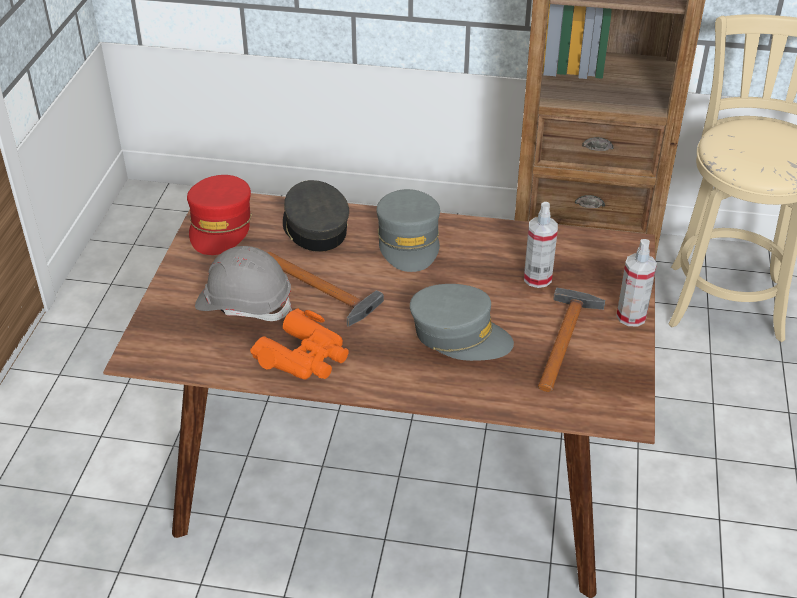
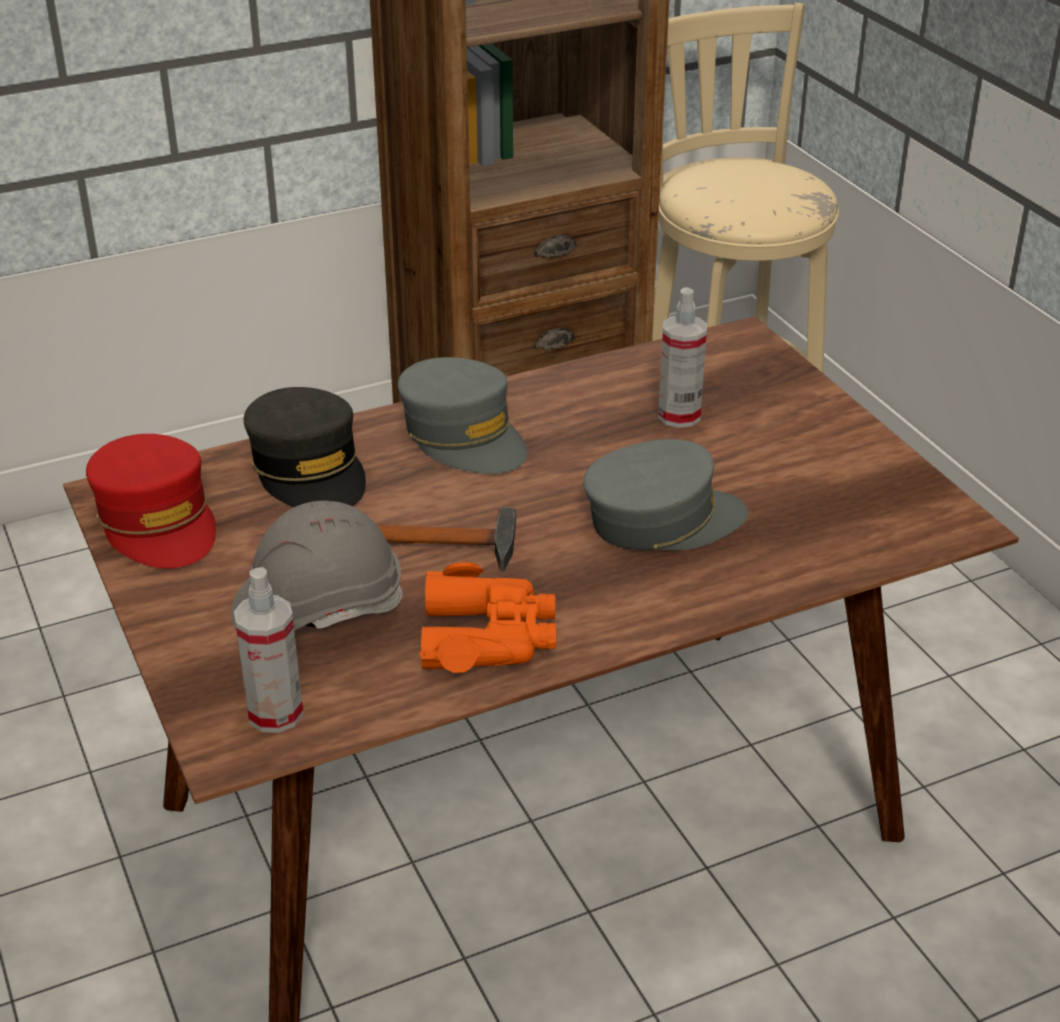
camera: 35 degrees left, 5 degrees down
(314, 228) = (309, 470): grey cap -> grey cap turned 150 degrees counterclockwise
(565, 338) = (791, 469): hammer -> none
(631, 316) = (835, 414): spray bottle -> spray bottle (275, 713)

